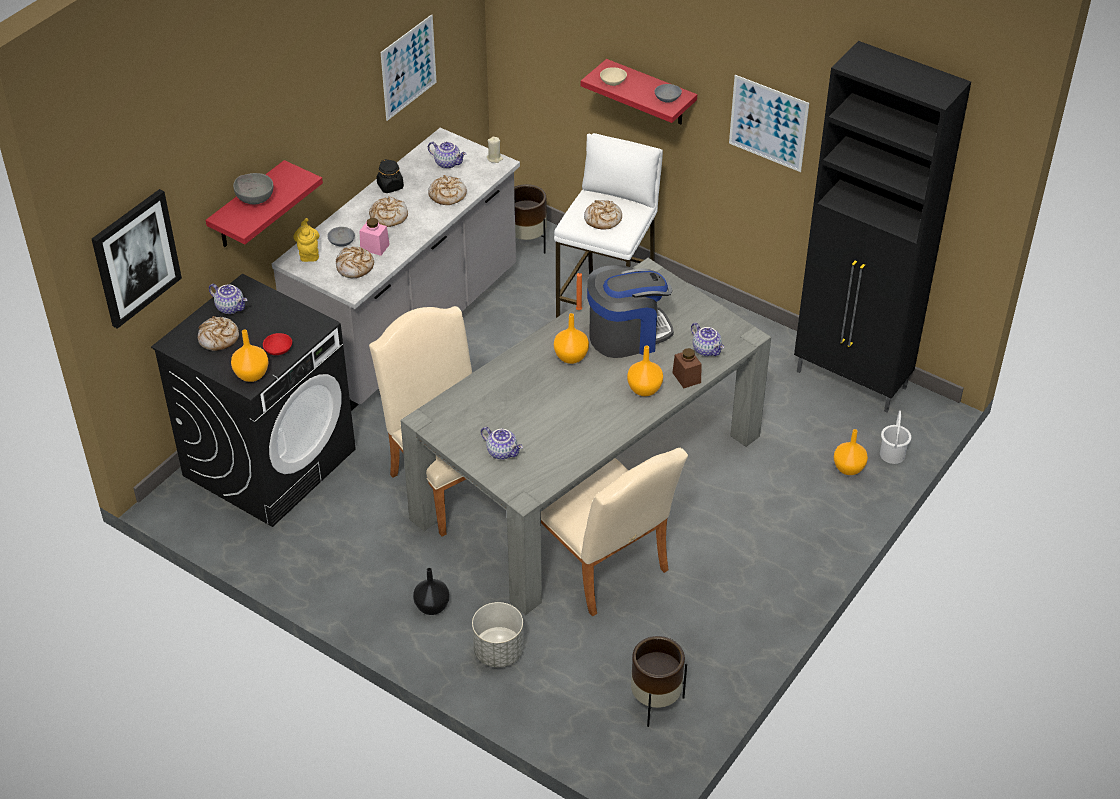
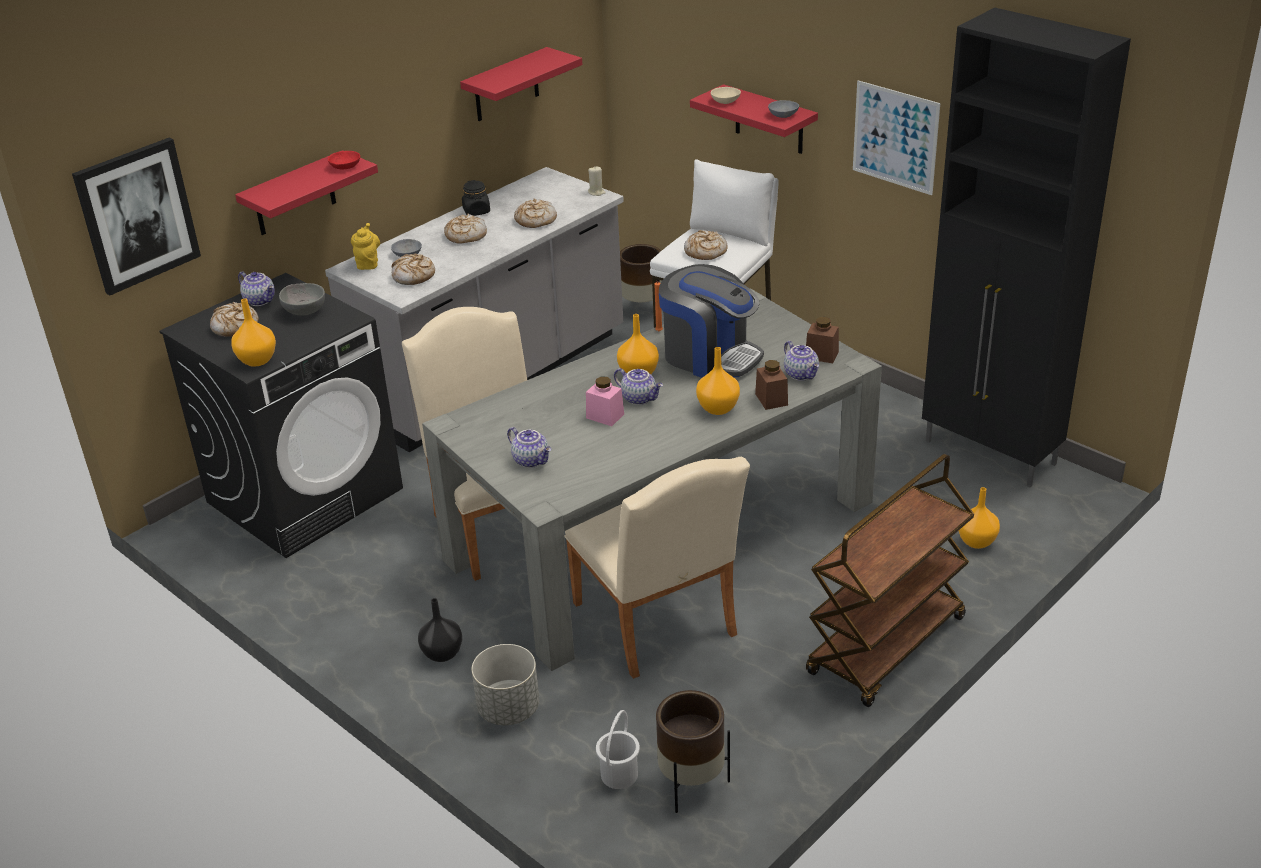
camera: 10 degrees right, 10 degrees down
(255, 198) = (296, 178): grey bowl -> grey bowl (305, 311)
(278, 350) = (296, 339): red bowl -> red bowl (345, 167)
(374, 247) = (441, 260): pink jar -> pink jar (605, 416)
(408, 67) = (506, 85): picture -> red shelf
(448, 163) = (545, 194): teapot -> teapot (639, 398)
(627, 334) = (710, 356): coffee machine -> coffee machine turned 45 degrees clockwise
(720, 328) = (821, 355): none -> brown jar
(788, 572) = (887, 647): none -> brown cart
(892, 454) = (1032, 530): white bucket -> white bucket (618, 774)

